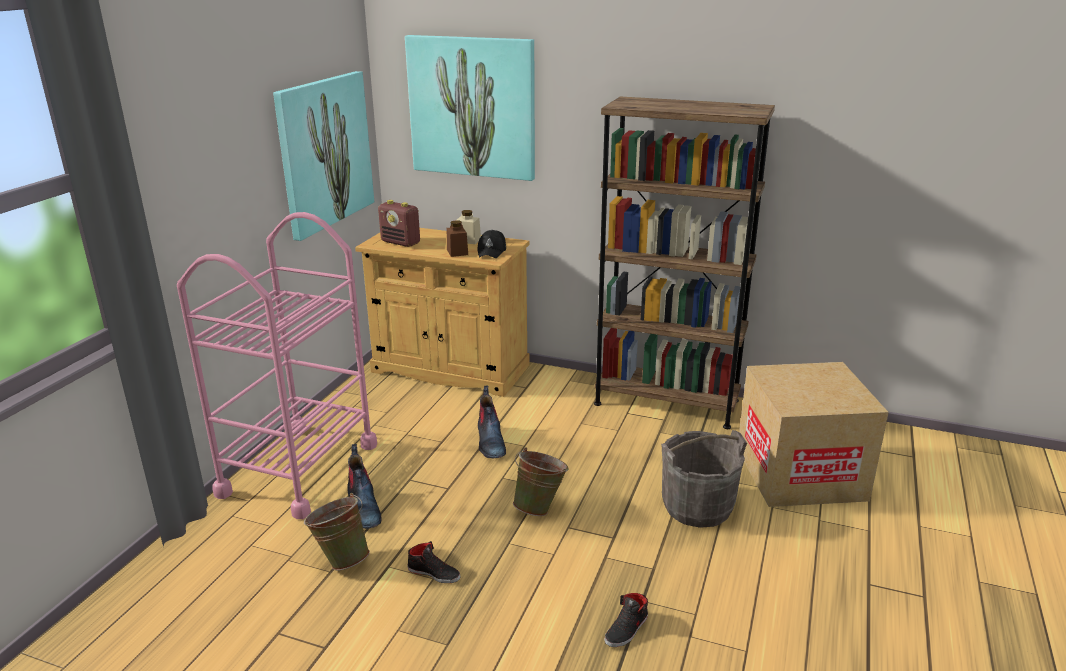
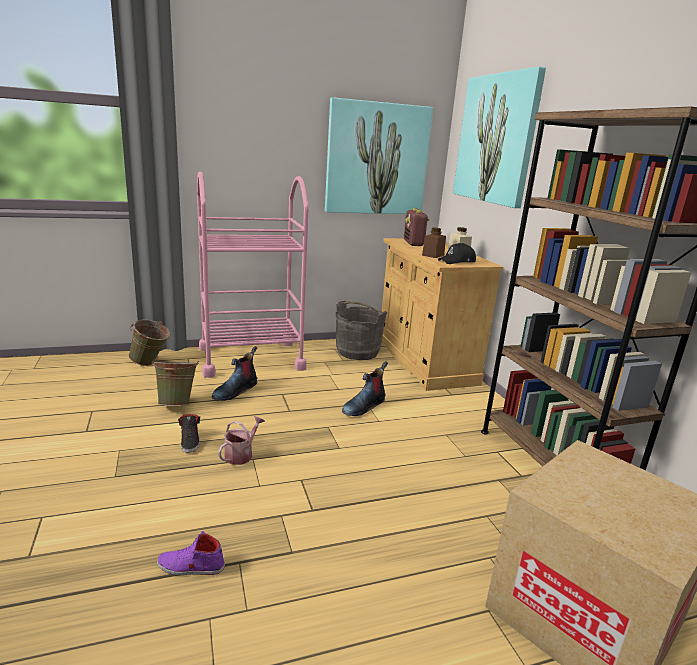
camera: 50 degrees right, 5 degrees down
(494, 547) = (241, 454): none -> watering can
(540, 507) = (311, 457): green bucket -> green bucket (151, 363)
(627, 629) = (190, 567): black shoe -> purple shoe
(697, 507) = (417, 548): grey bucket -> grey bucket (357, 352)

